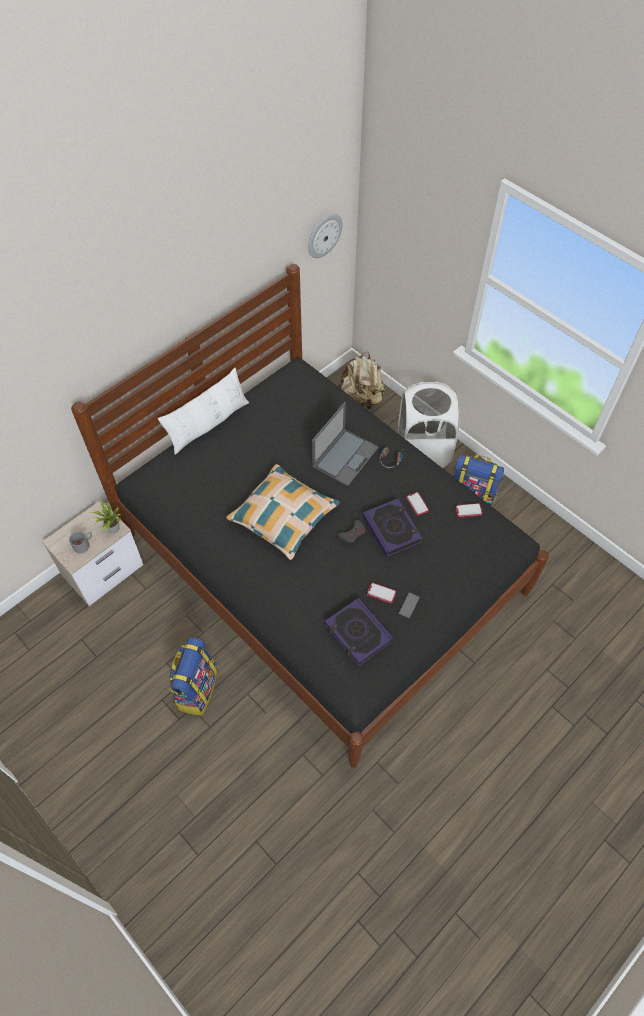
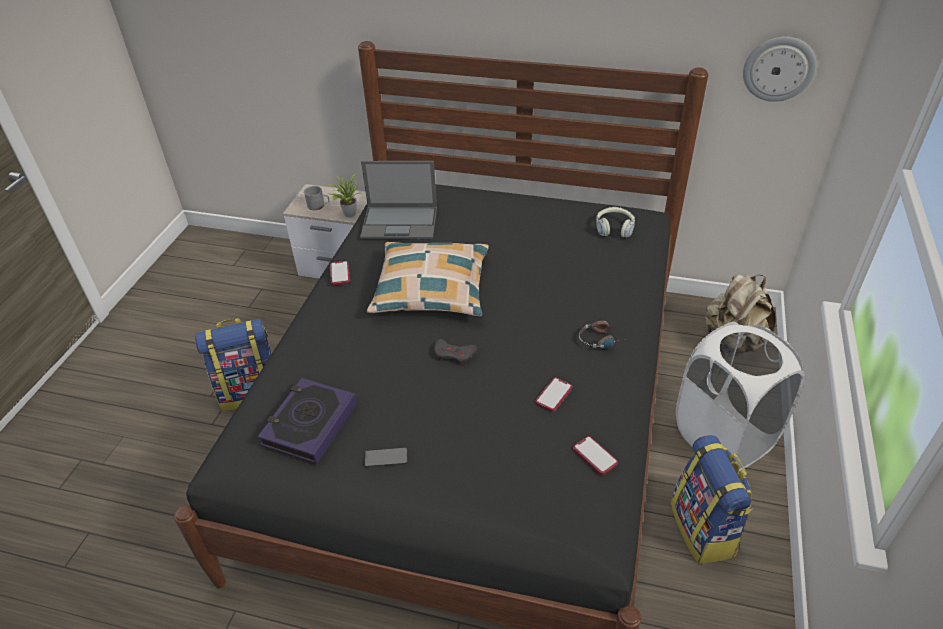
camera: 60 degrees right, 15 degrees down
(208, 424) = (504, 192): white pillow -> none
(300, 392) = (614, 228): none -> headphones
(345, 456) = (562, 299): laptop -> laptop (400, 222)
(381, 593) = (385, 420): phone -> phone (340, 274)
(392, 530) = (491, 388): book -> none

